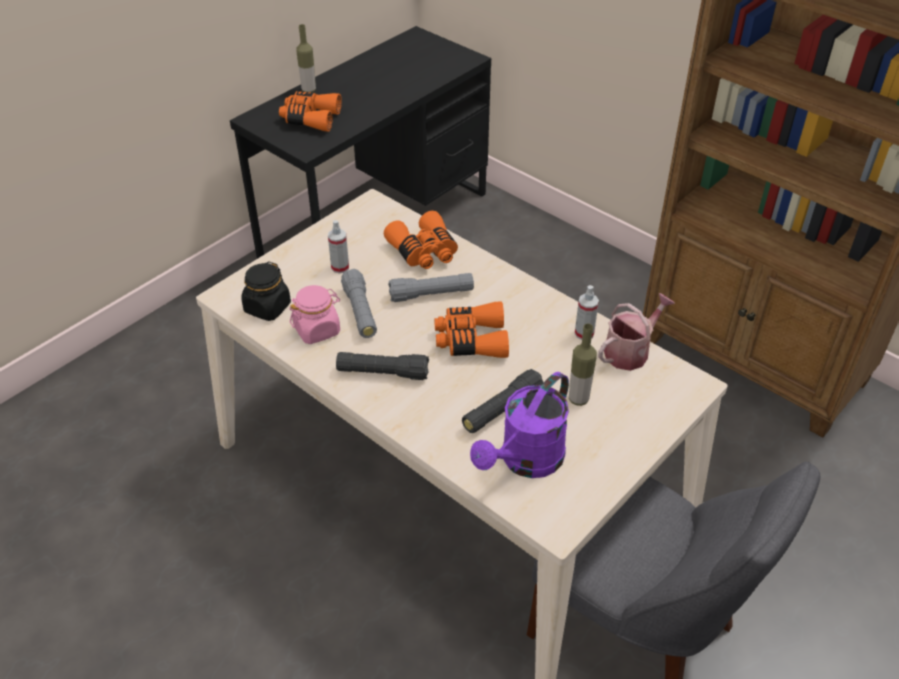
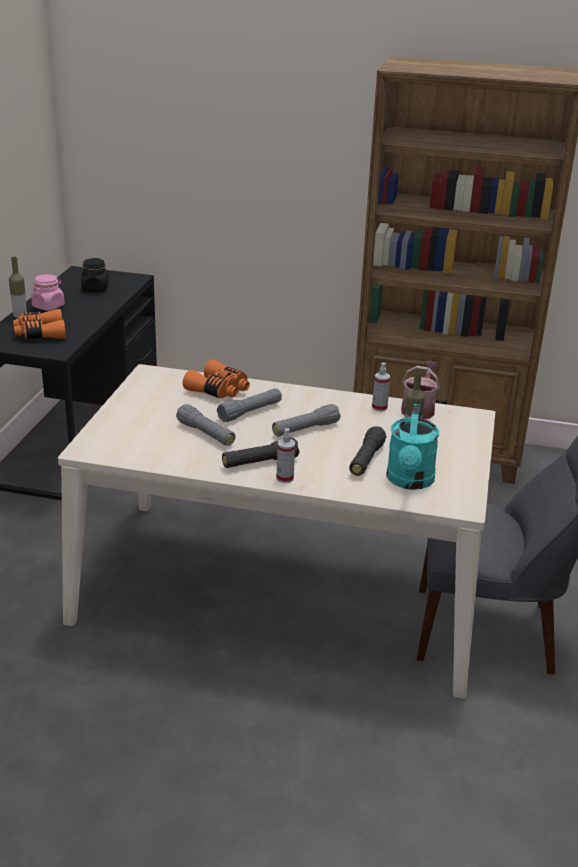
camera: 30 degrees left, 15 degrees down
(267, 308) = (127, 449): black jar -> black jar (95, 289)
(317, 330) = (183, 452): pink jar -> pink jar (48, 306)
(340, 267) = (162, 413): spray bottle -> spray bottle (285, 478)
(471, 340) = (305, 429): orange binoculars -> grey flashlight
(525, 462) = (410, 481): purple watering can -> turquoise watering can

